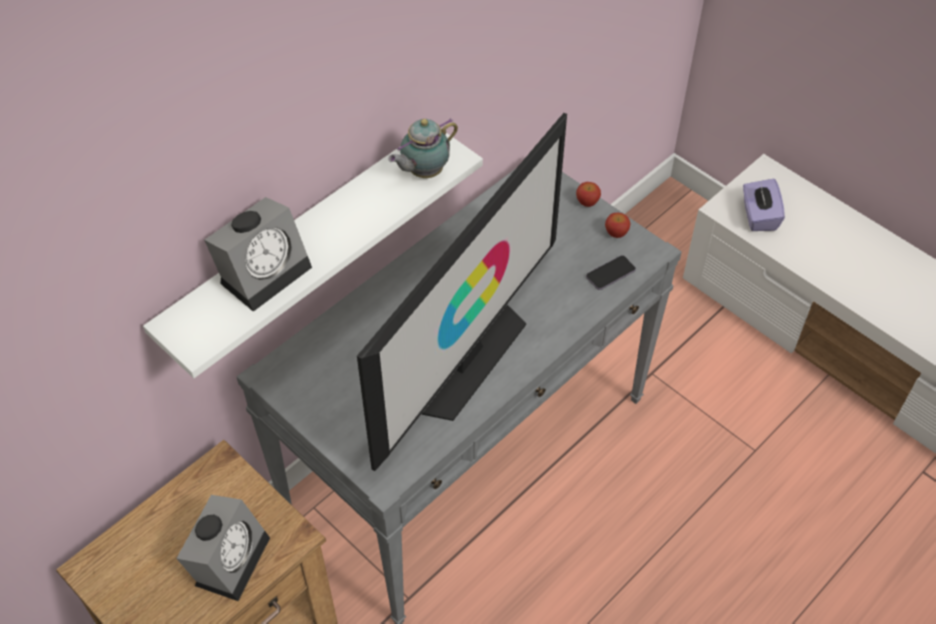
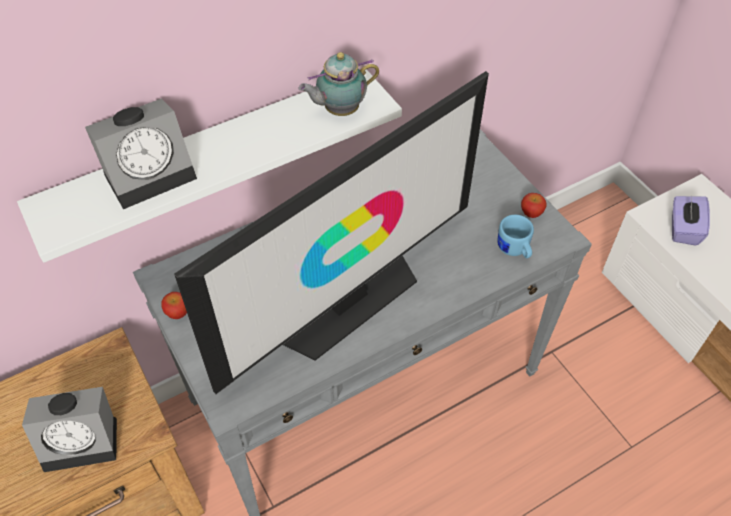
camera: 15 degrees right, 0 degrees up
(230, 557) = (83, 440): alarm clock -> alarm clock turned 45 degrees clockwise
(587, 202) = (511, 179): apple -> apple (178, 313)
(610, 274) = (514, 250): phone -> blue mug

